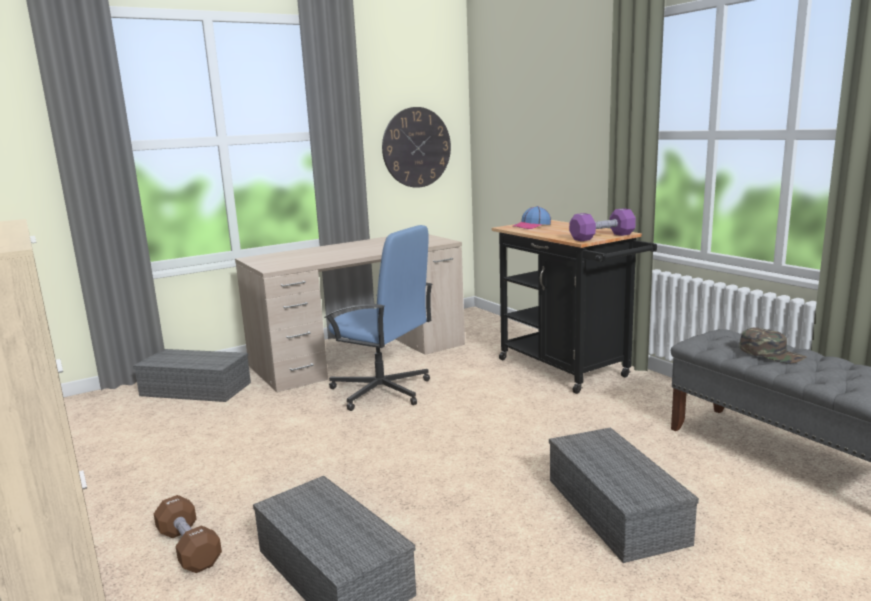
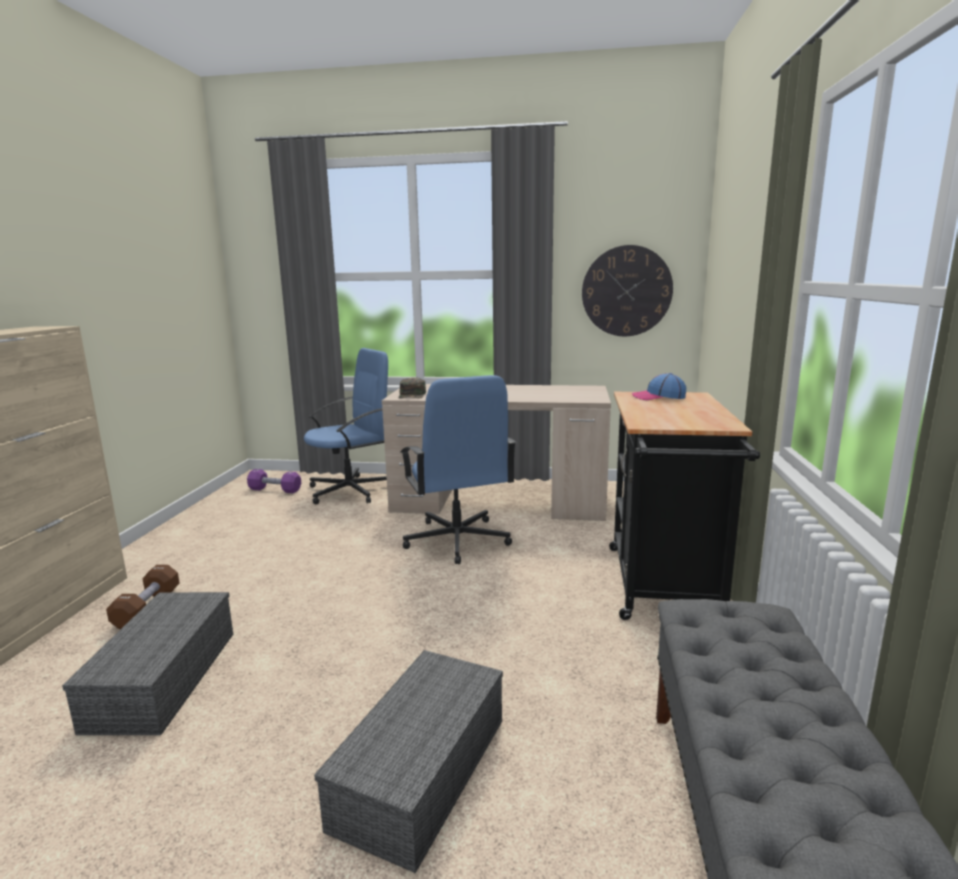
camera: 40 degrees right, 0 degrees up
(197, 389) = (351, 490): grey storage box -> blue office chair
(602, 237) = (682, 426): purple dumbbell -> purple dumbbell (275, 490)
(771, 353) = (756, 673): green cap -> green cap (412, 395)

